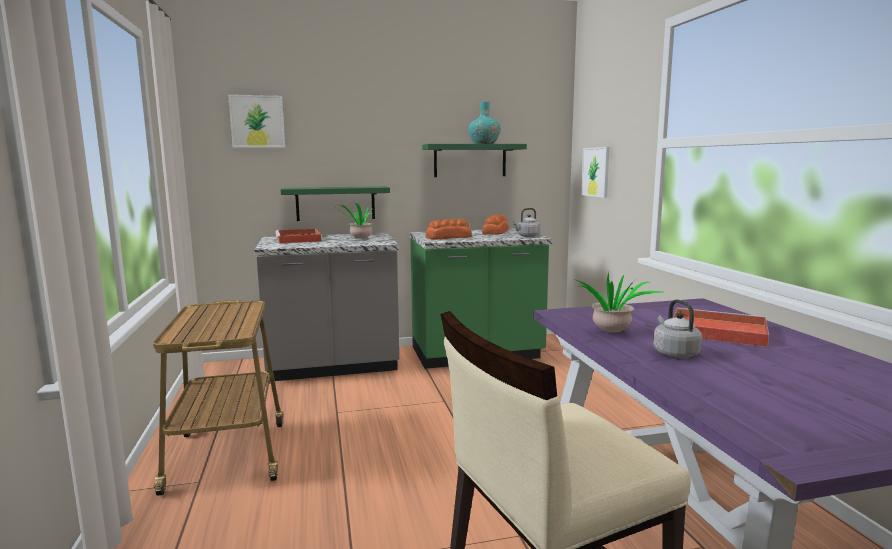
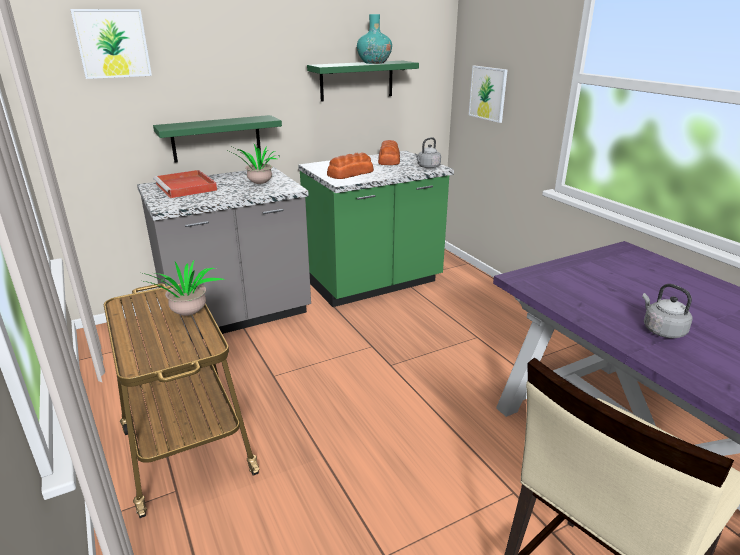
camera: 15 degrees left, 15 degrees up
(611, 334) = (590, 307): potted plant -> potted plant (189, 315)
(715, 331) = (670, 291): red tray -> none

